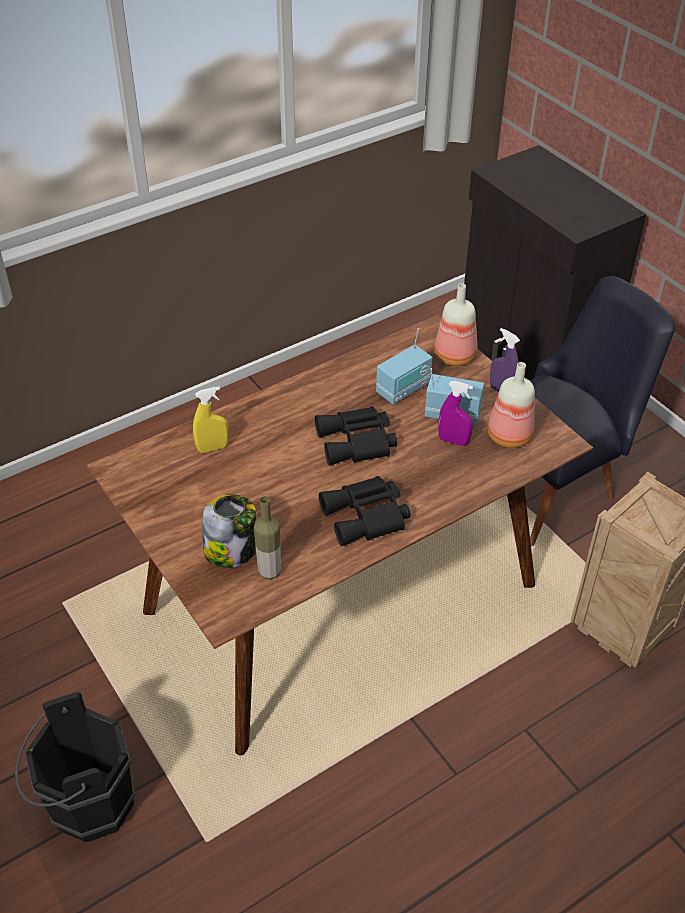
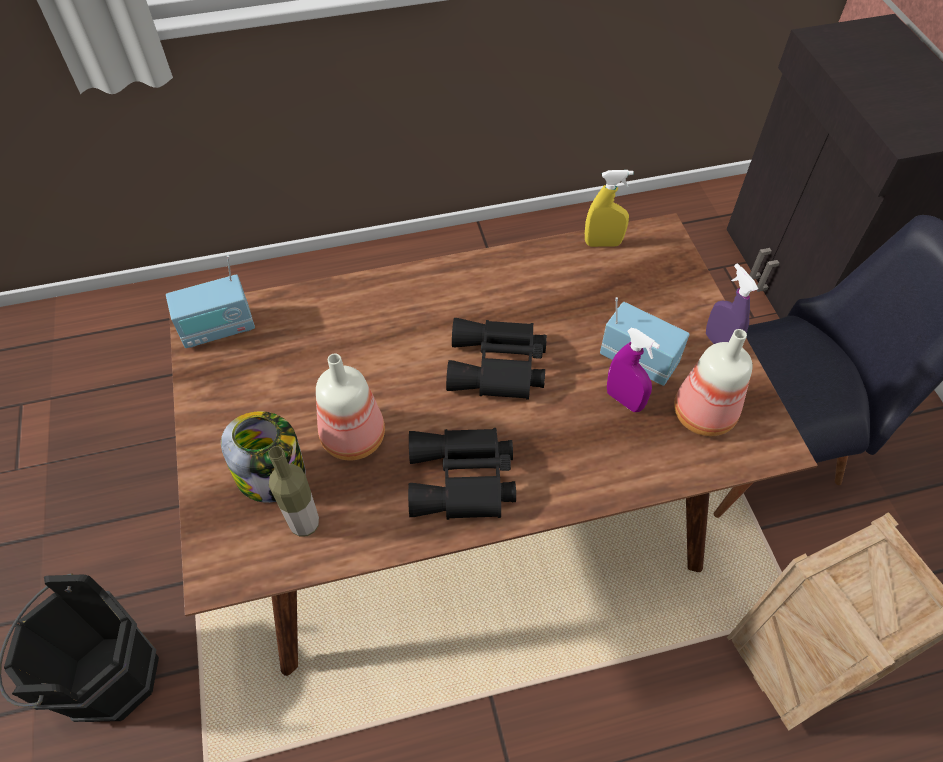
camera: 20 degrees right, 10 degrees up
(212, 448) = (320, 324): yellow spray bottle -> yellow spray bottle (603, 243)
(403, 389) = (589, 307): radio -> radio (218, 329)
(454, 355) = (675, 275): bottle -> bottle (354, 435)

